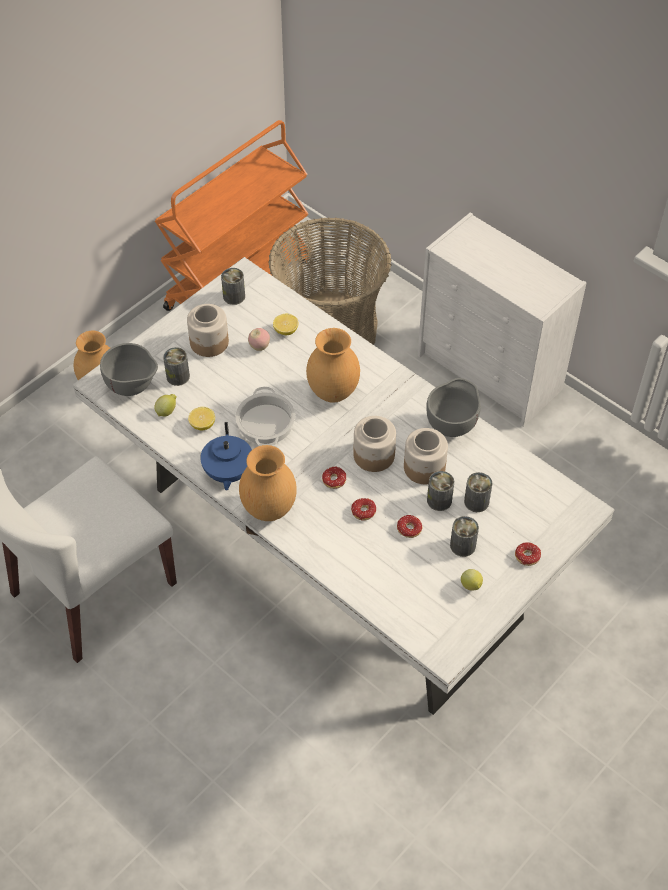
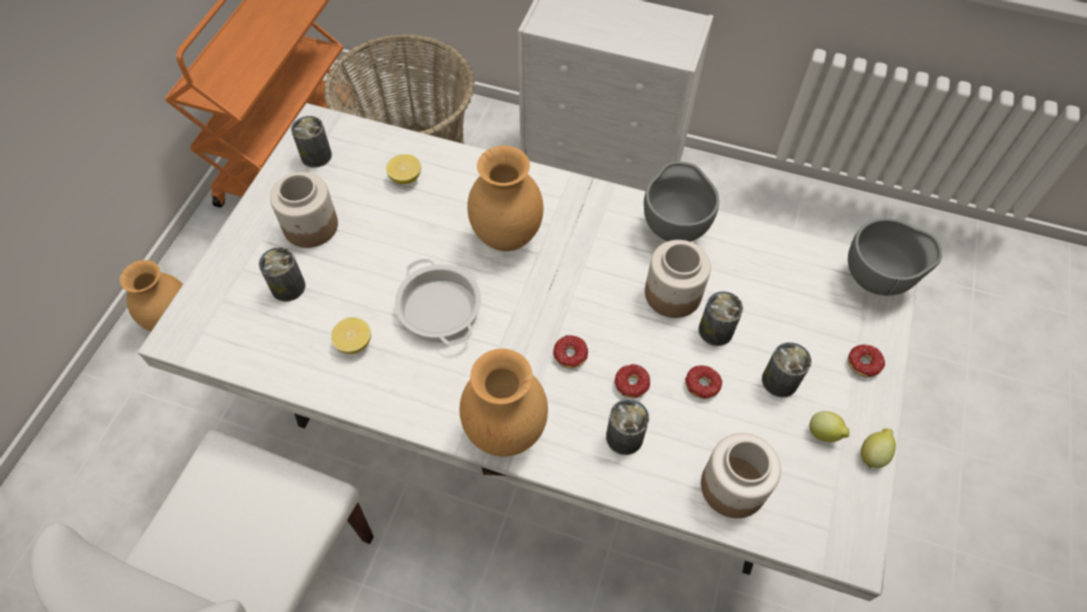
camera: 25 degrees left, 5 degrees up
(133, 388) = (231, 326): grey bowl -> grey bowl (878, 280)
(167, 411) = (294, 342): lemon -> lemon (872, 454)
(227, 473) = (422, 400): blue teapot -> none
(259, 347) = (381, 209): apple -> none
(373, 455) = (601, 301): jar -> jar (732, 486)
(476, 501) = (760, 314): can -> can (624, 437)

